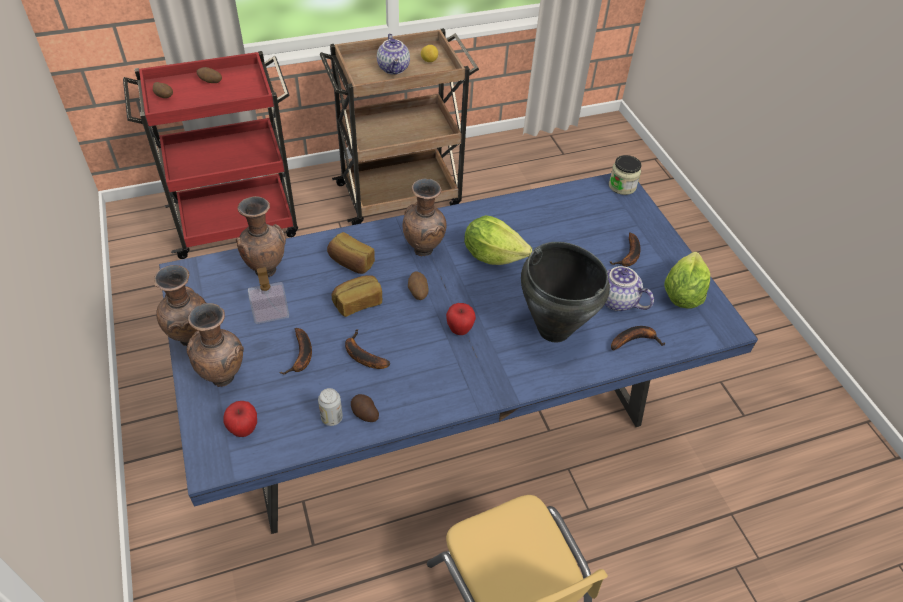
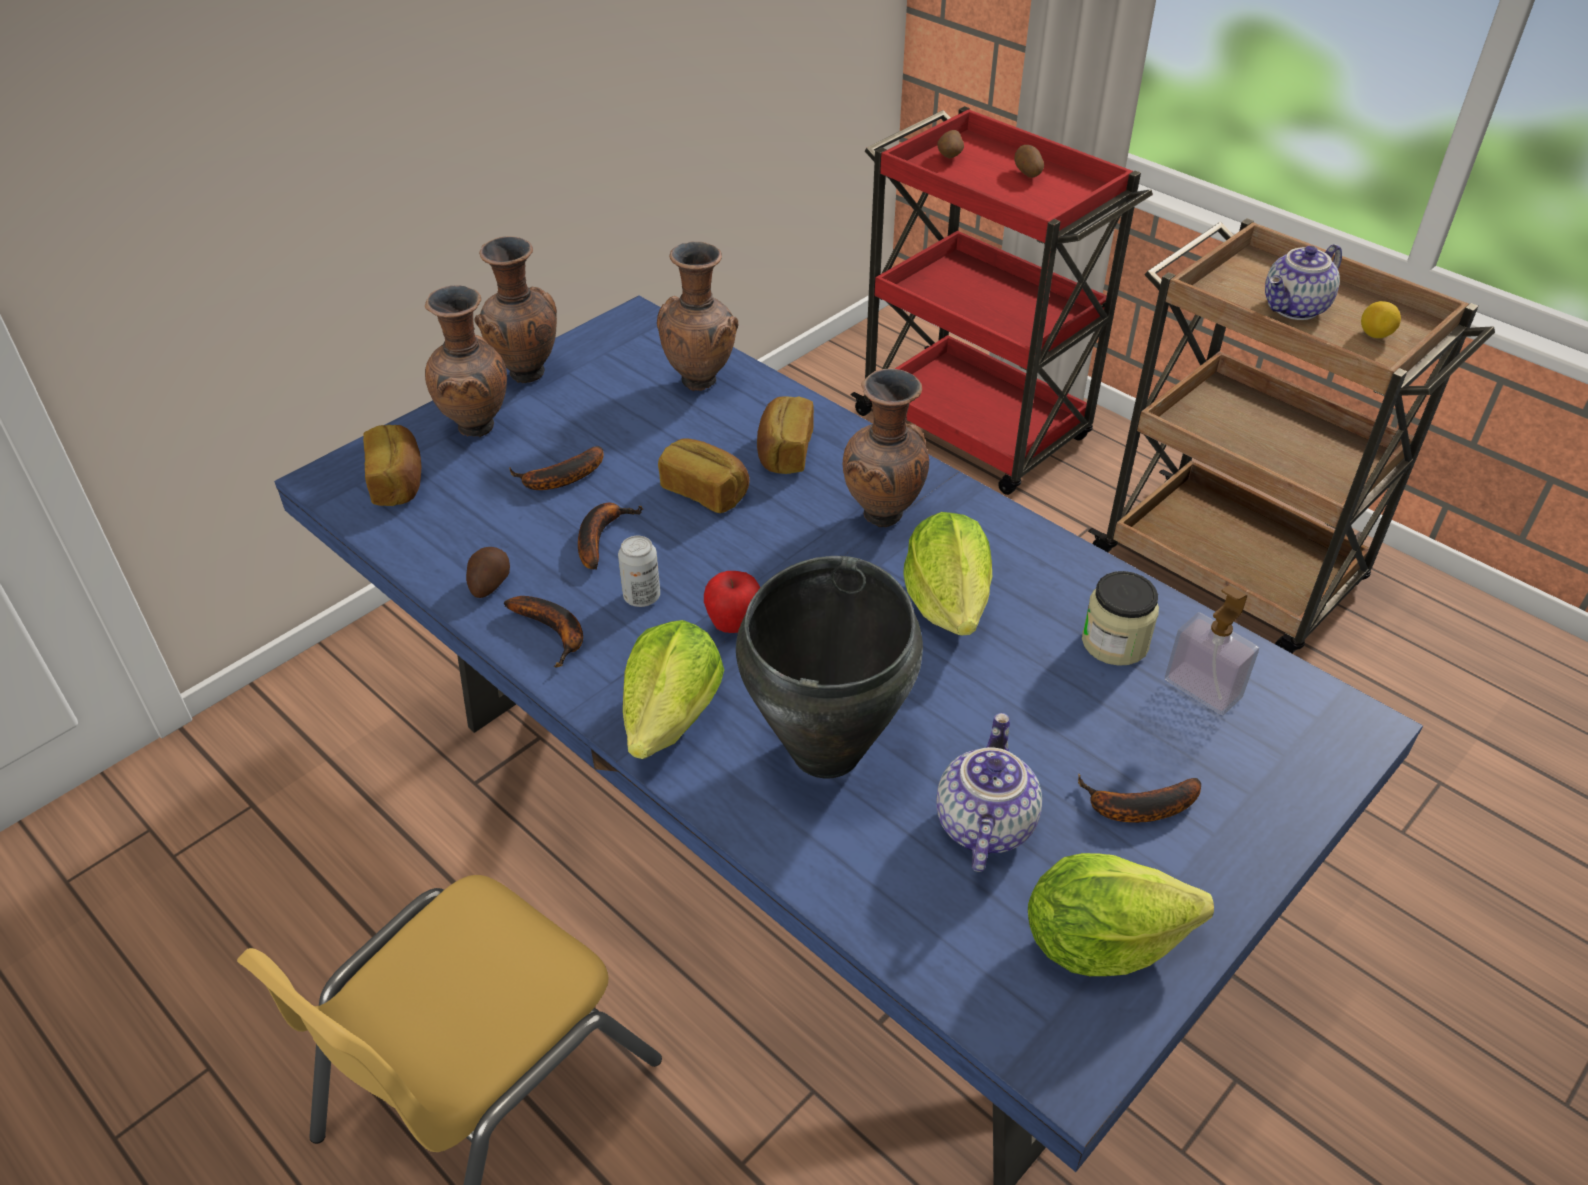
camera: 65 degrees right, 5 degrees down
(244, 429) = (399, 482): apple -> bread
(271, 314) = (618, 421): soap dispenser -> soap dispenser (1202, 689)
(332, 418) = (462, 554): can -> can (642, 597)
(418, 292) = (779, 546): potato -> none
(505, 373) = (672, 717): none -> lettuce
(622, 186) = (1350, 730): jar -> jar (1115, 643)
(635, 340) = (895, 891): banana -> banana (554, 632)

